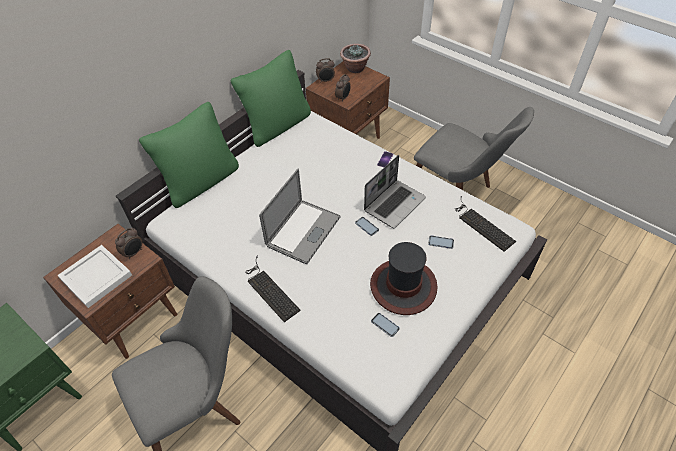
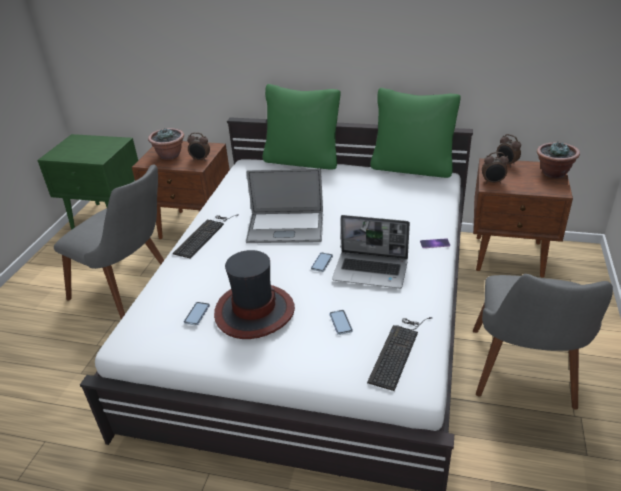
camera: 65 degrees right, 15 degrees down
(96, 276) = (170, 155): white tray -> potted plant

